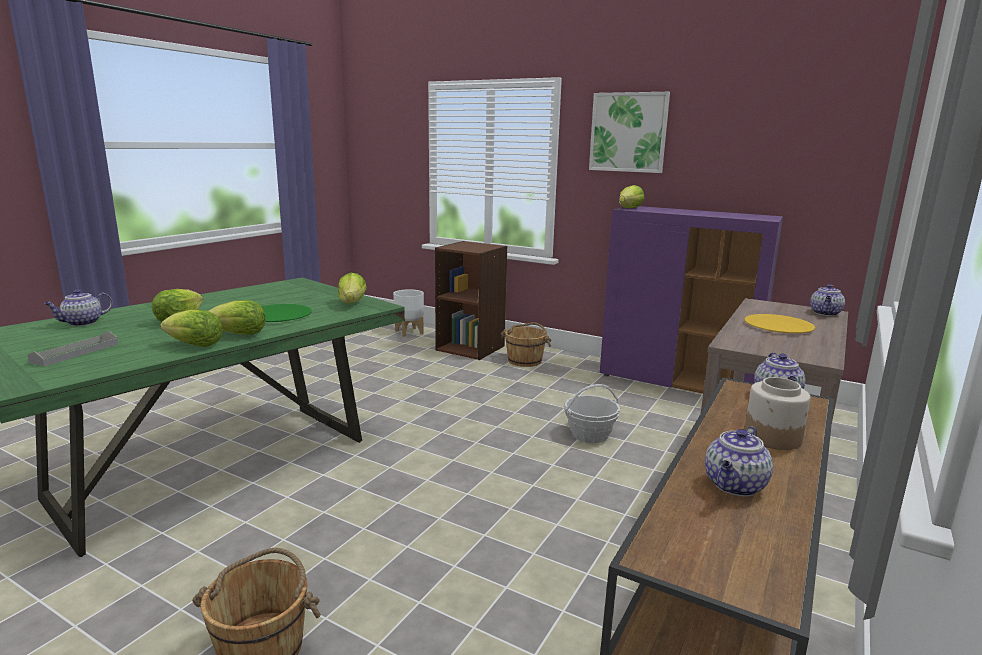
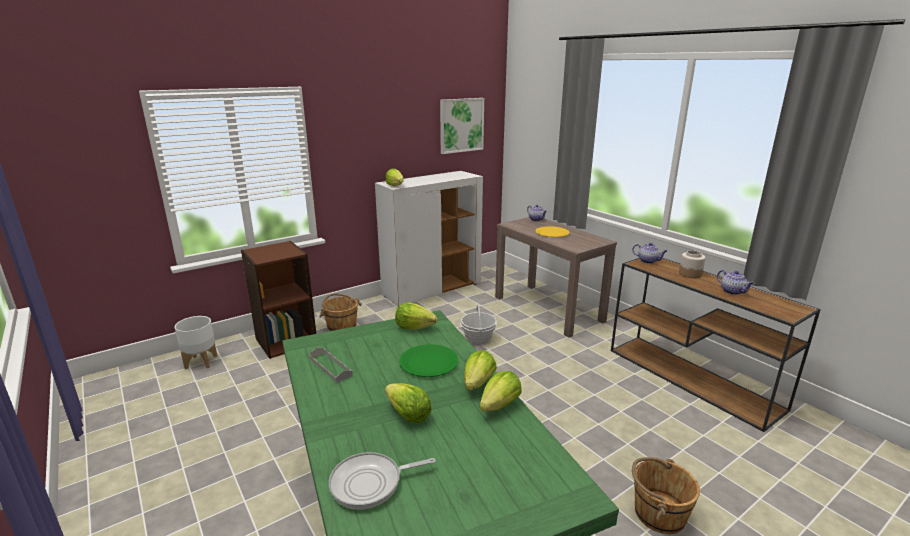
camera: 65 degrees left, 5 degrees up
(75, 352) = (491, 475): grey tray -> grey tray (330, 367)
(82, 323) = (370, 483): teapot -> frying pan
(628, 132) = (363, 128): picture -> picture (461, 125)
(677, 382) = (432, 290): purple cabinet -> white cabinet

